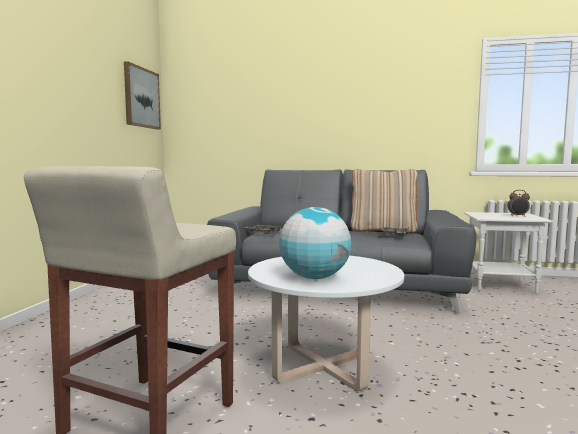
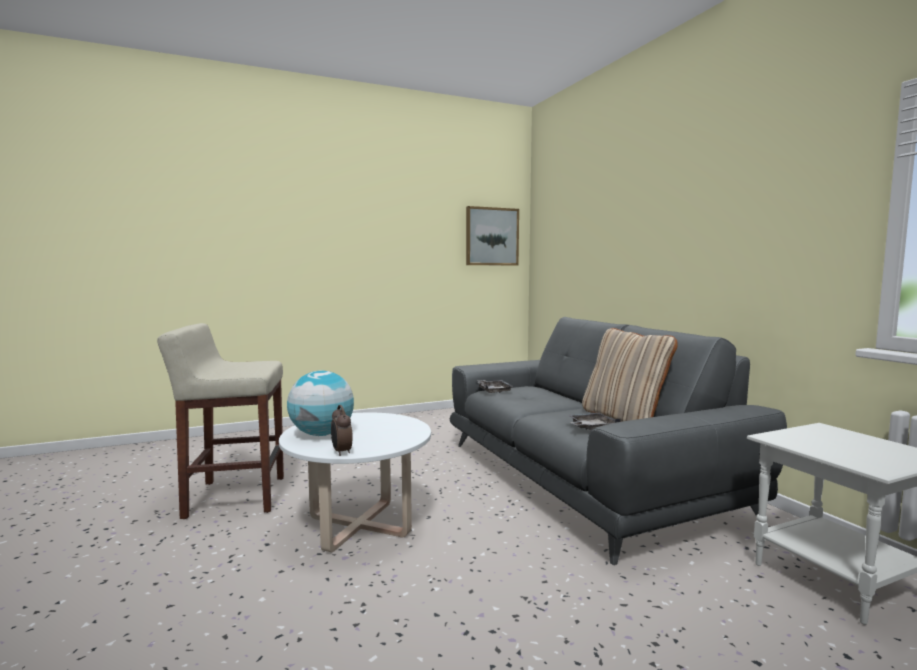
camera: 55 degrees right, 0 degrees up
(518, 216) = (866, 453): alarm clock -> alarm clock (341, 452)

